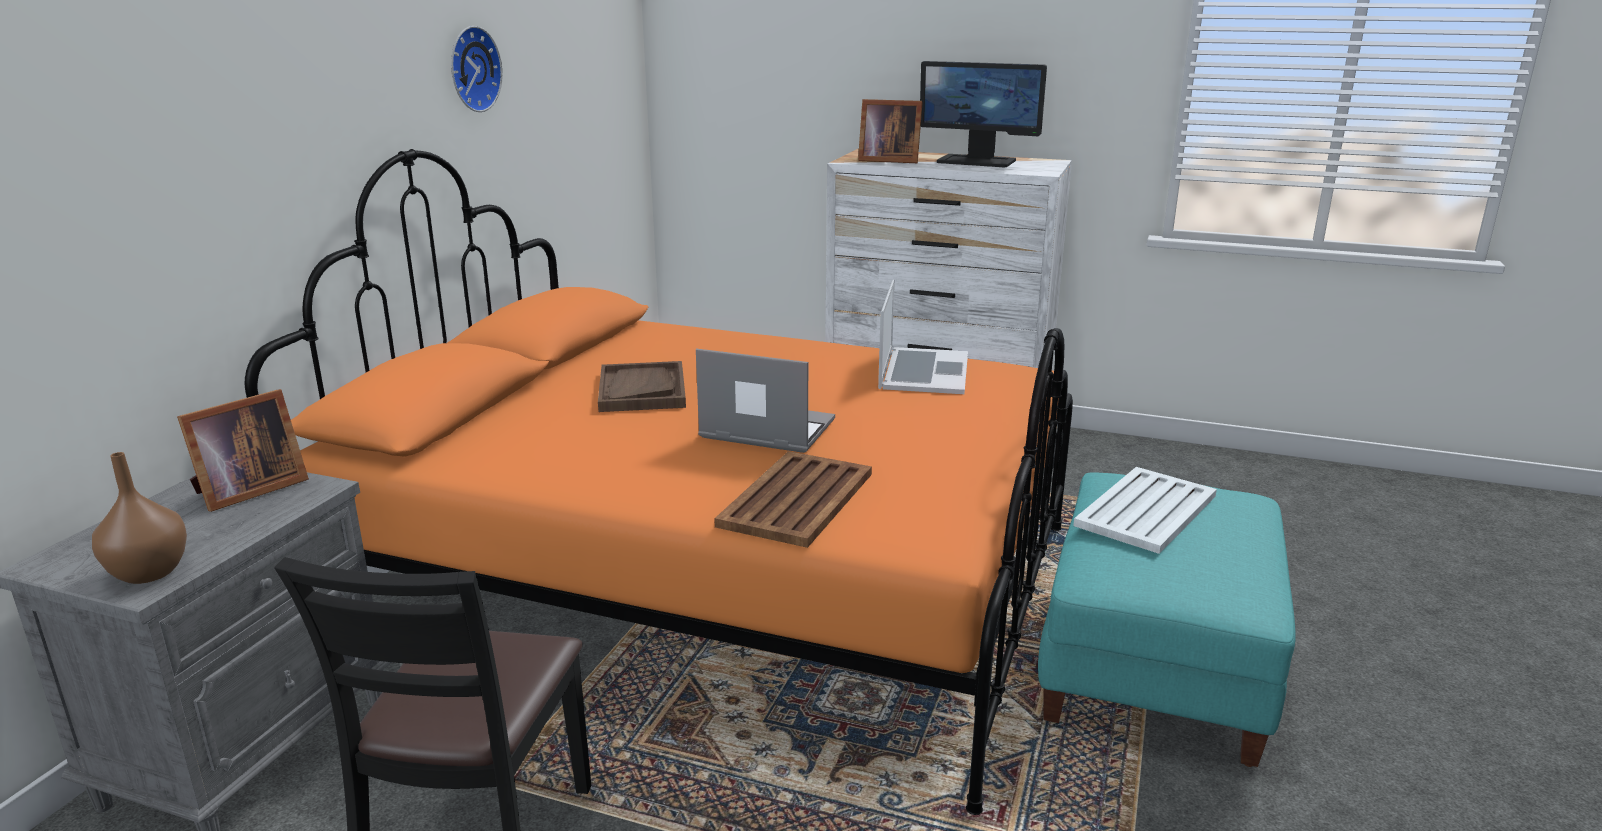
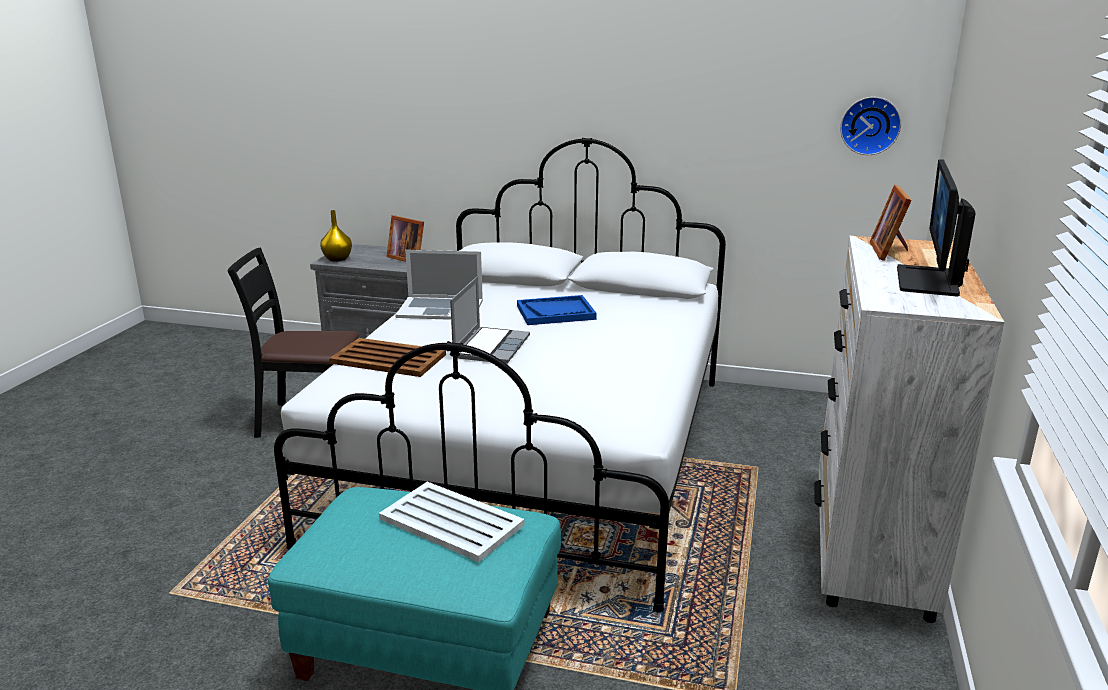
camera: 85 degrees right, 0 degrees up
(147, 572) = (337, 259): brown vase -> yellow vase
(471, 69) = (677, 99): wall clock -> wall clock (870, 125)
(642, 390) = (556, 312): brown tray -> blue tray
(717, 583) = (538, 454): orange bed -> white bed
(923, 371) = (622, 393): laptop -> laptop (440, 309)

